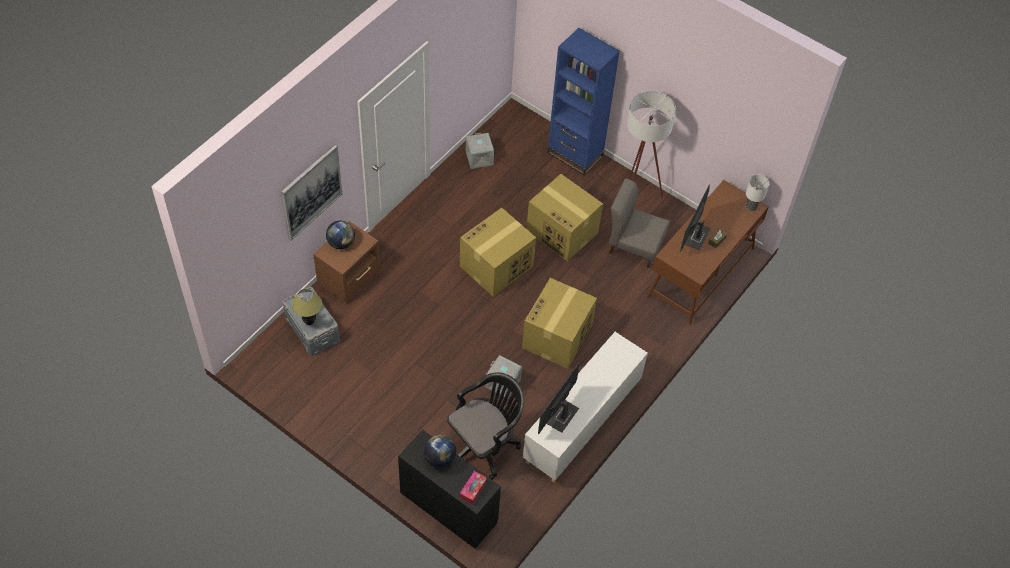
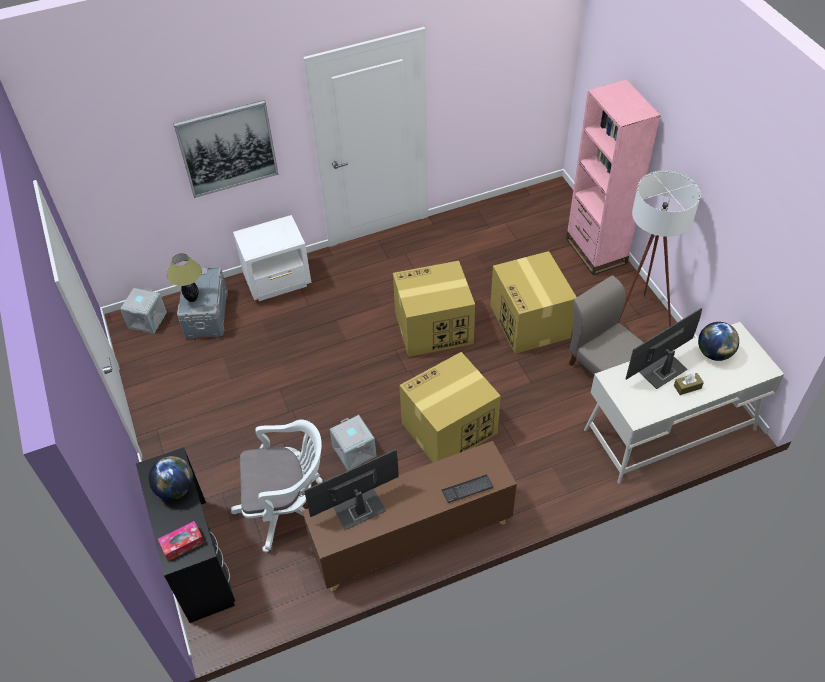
camera: 35 degrees right, 5 degrees down
(341, 243) = (267, 232): globe -> globe (714, 353)
(350, 278) = (279, 282): brown nightstand -> white nightstand
(478, 158) = (488, 219): grey storage box -> grey storage box (146, 319)
(485, 443) = (287, 508): black office chair -> white office chair
(575, 154) = (596, 251): blue bookcase -> pink bookcase
(582, 423) = (411, 537): white cabinet -> brown cabinet
(620, 370) = (467, 489): none -> keyboard
(700, 272) = (669, 429): brown desk -> white desk
(751, 206) = (759, 366): table lamp -> none

